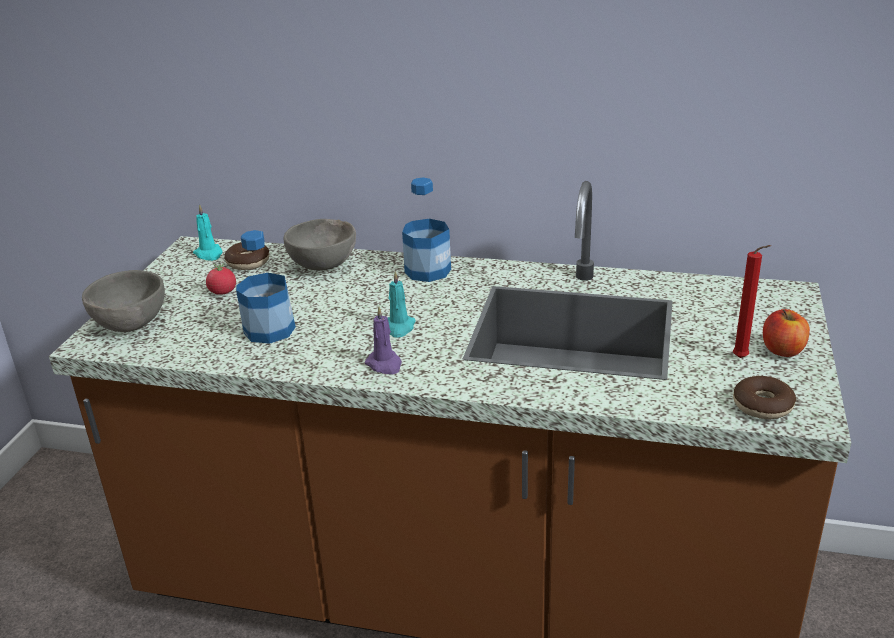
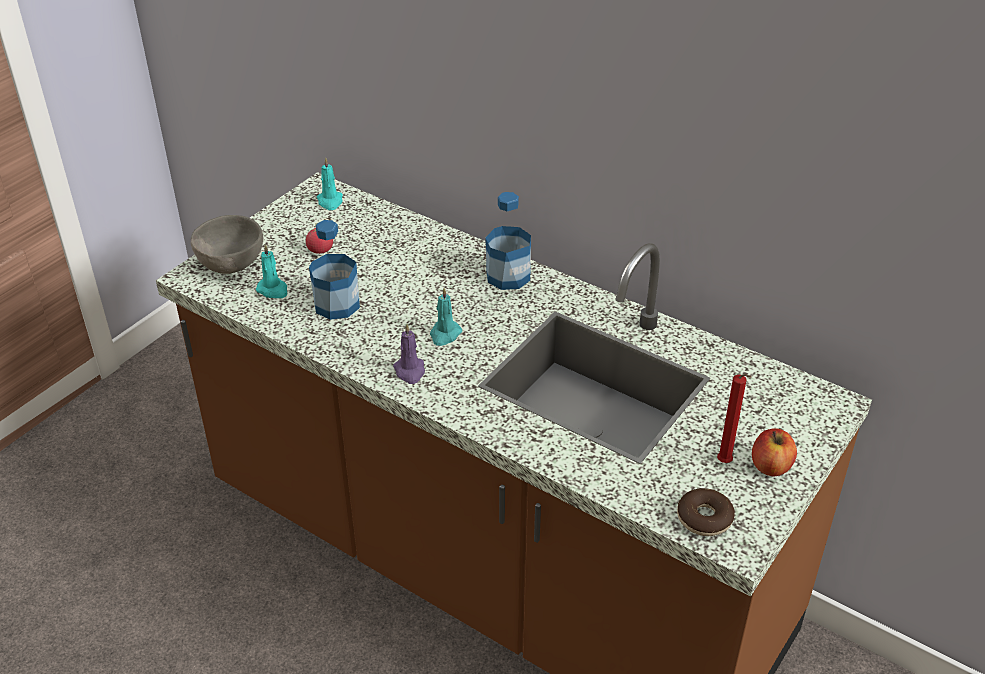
camera: 20 degrees right, 10 degrees up
(191, 334) = (273, 290): none -> turquoise candle
(248, 262) = (358, 221): donut -> none
(324, 266) = (421, 244): grey bowl -> none

